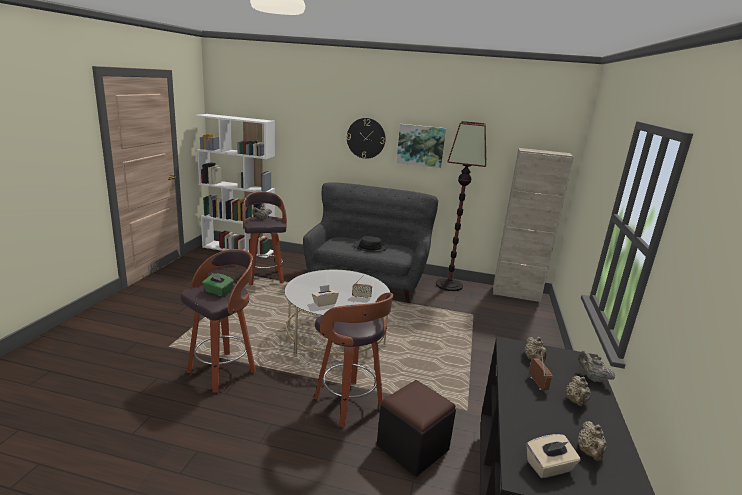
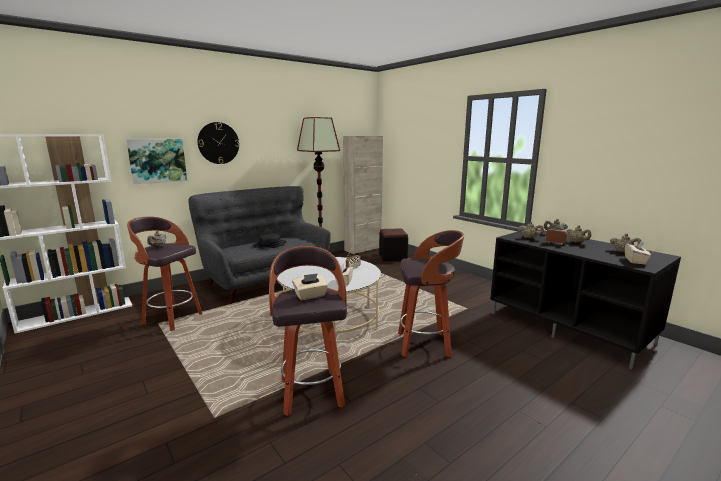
camera: 50 degrees left, 5 degrees down
(218, 292) = (310, 296): green tissue box -> beige tissue box
(412, 447) = (490, 338): black ottoman -> black ottoman (393, 257)
(421, 145) = (271, 144): picture -> picture (157, 160)

